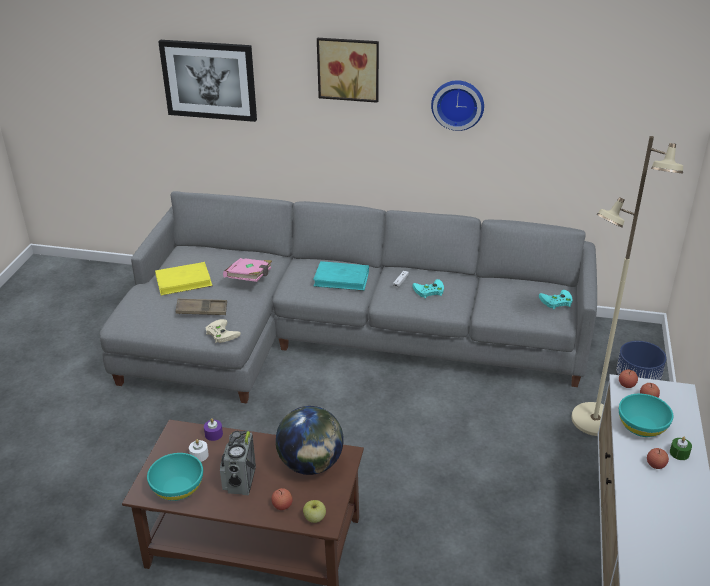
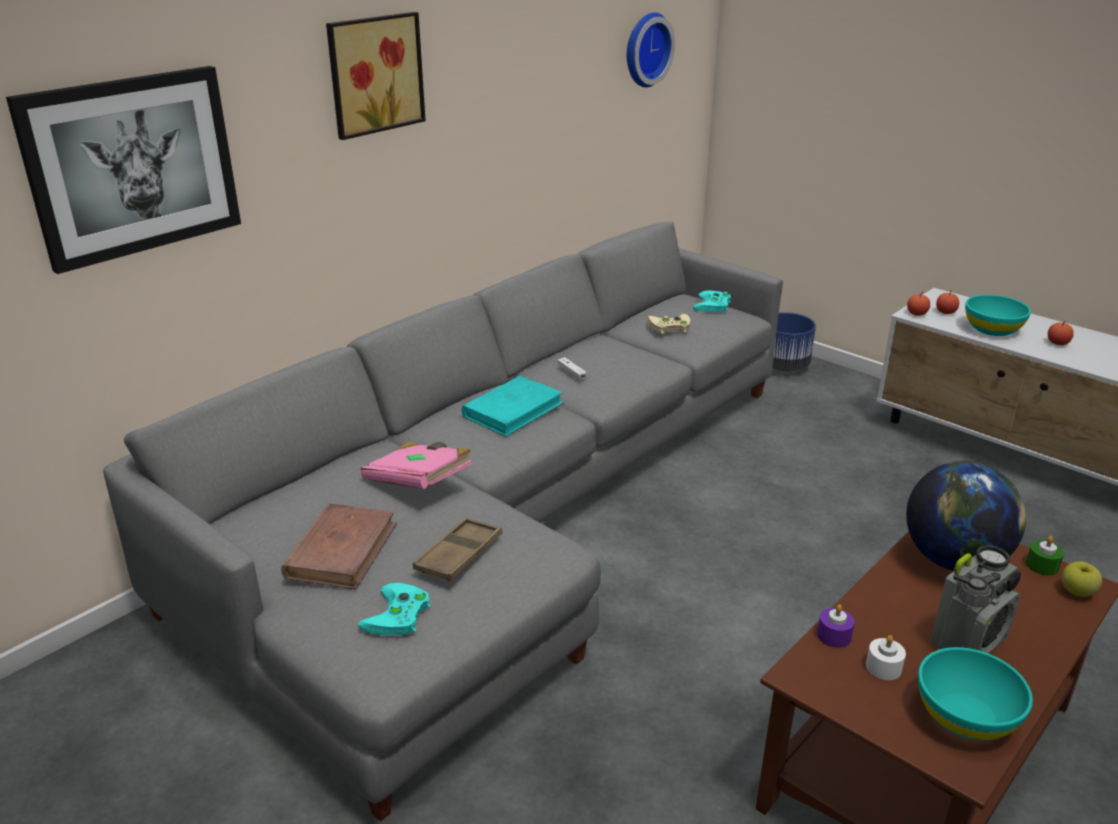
camera: 60 degrees left, 5 degrees down
(184, 281) = (342, 550): yellow book -> brown book
(220, 333) = (544, 556): beige game controller -> beige game controller (668, 327)
(239, 481) = (969, 640): radio -> radio turned 75 degrees counterclockwise
(282, 505) = (1041, 613): apple -> none
(428, 291) = (615, 362): turquoise game controller -> turquoise game controller (398, 616)
(458, 104) = (511, 95): wall clock -> wall clock (645, 49)
(594, 421) = (824, 407): beige floor lamp -> none
(679, 453) = (1042, 327): green candle -> green candle (1042, 565)

